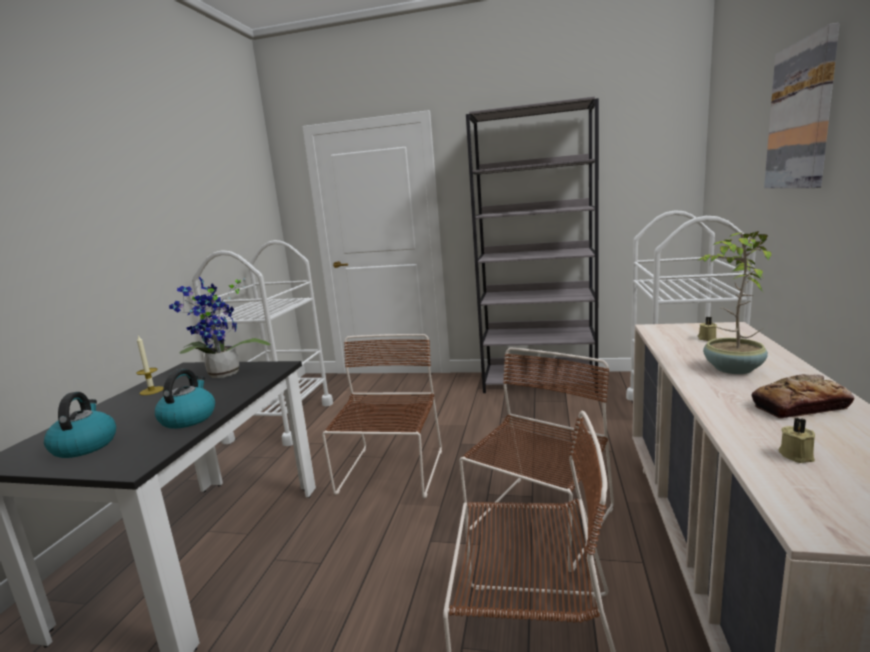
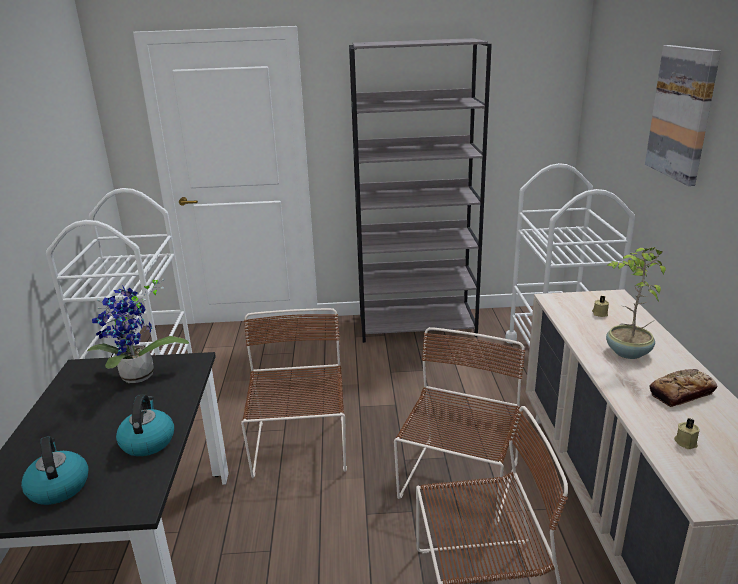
camera: 15 degrees left, 10 degrees up
(151, 391) = (68, 406): candle -> none

